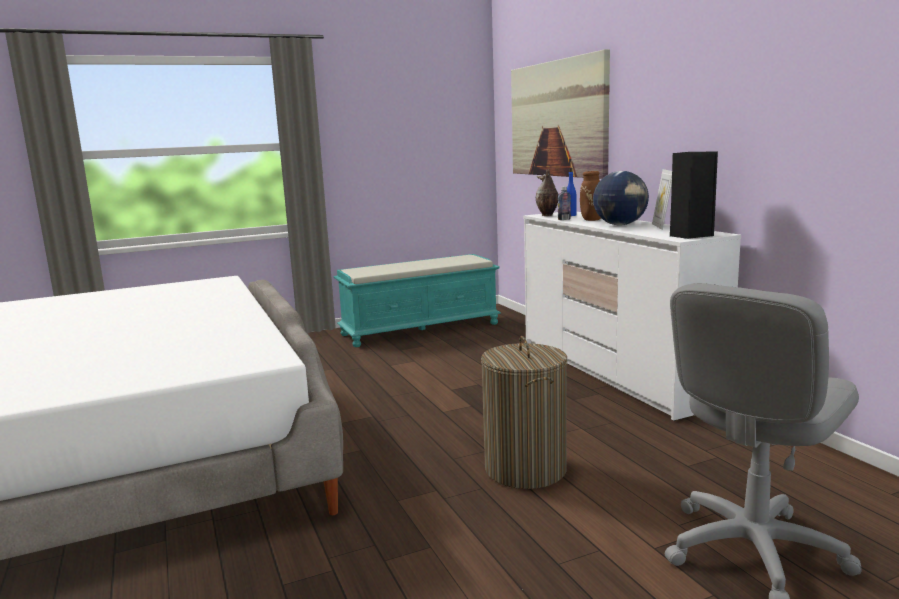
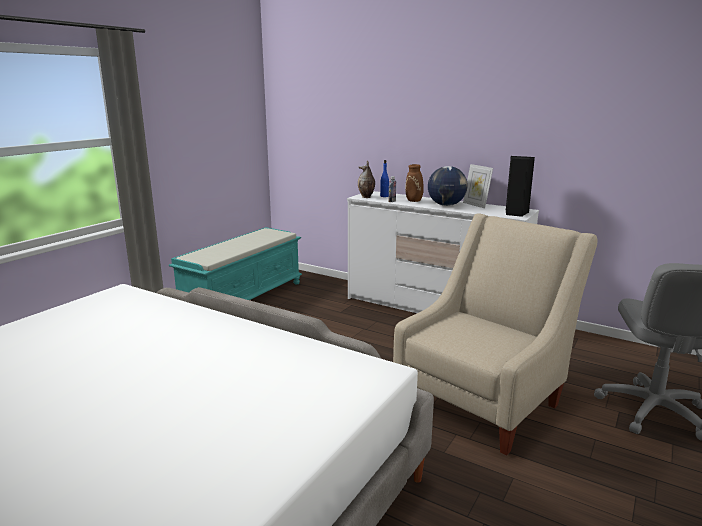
camera: 35 degrees left, 5 degrees up
(525, 469) = (484, 398): laundry basket -> beige armchair
(557, 119) = (350, 117): picture -> none

